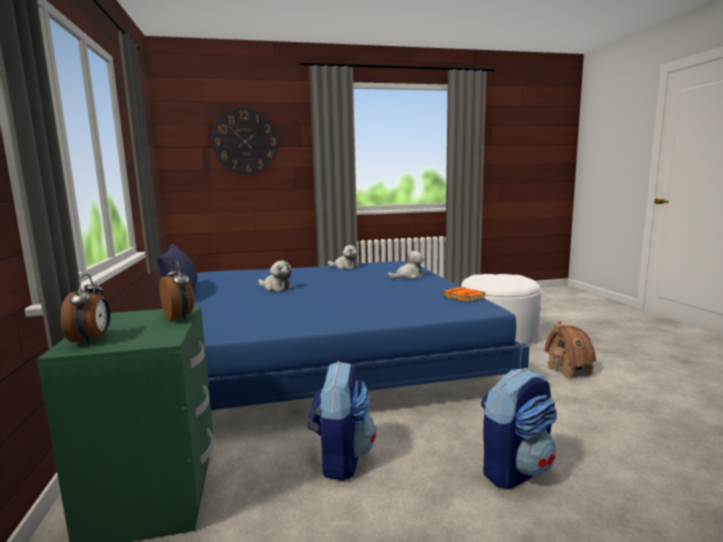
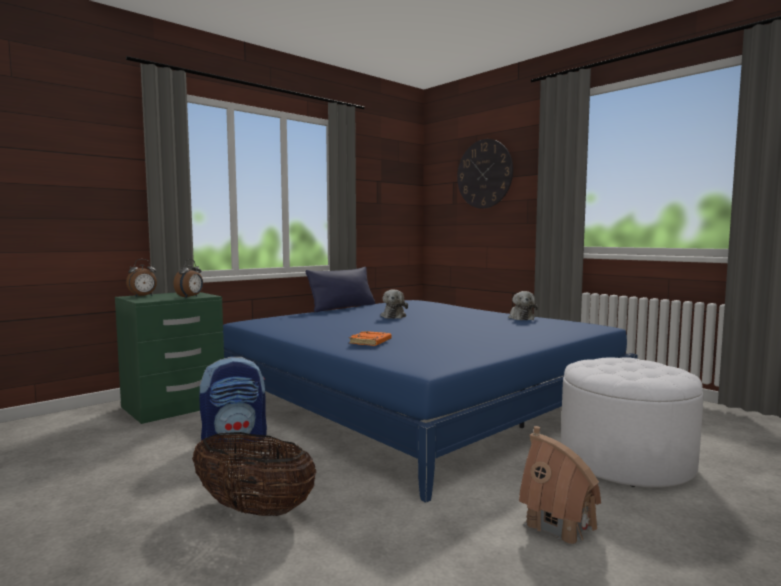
camera: 60 degrees right, 5 degrees down
(408, 276) = (523, 335): plush toy -> none
(464, 297) = (462, 358): orange book -> orange book (370, 342)
(515, 469) = (254, 509): backpack -> basket

